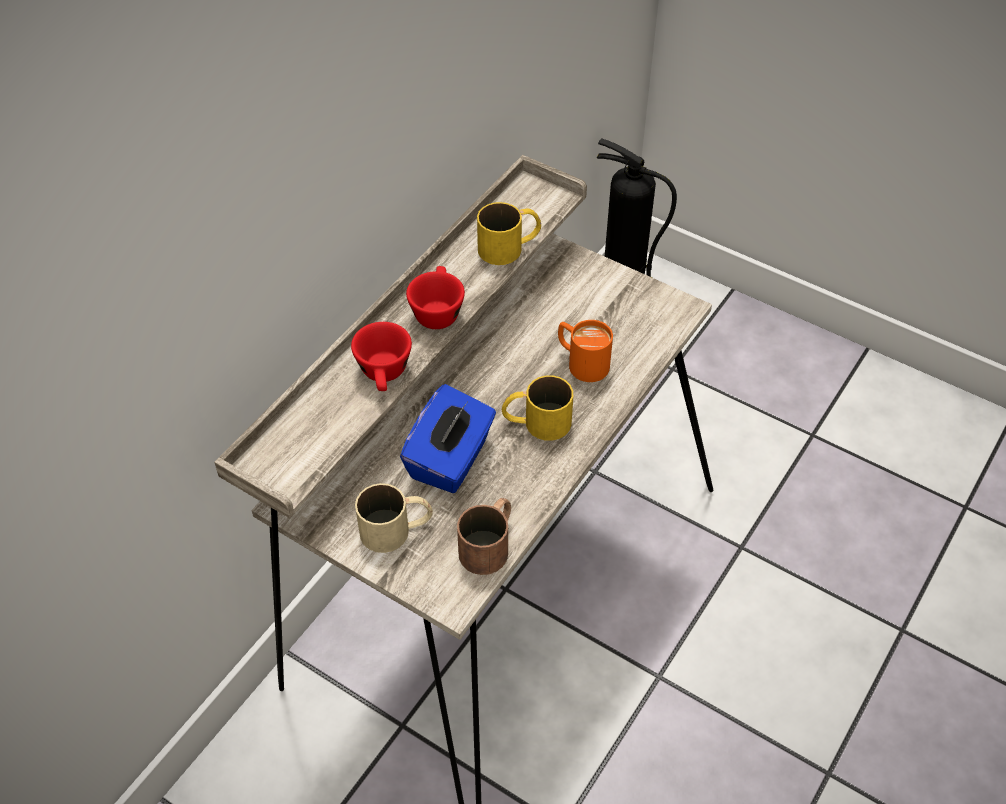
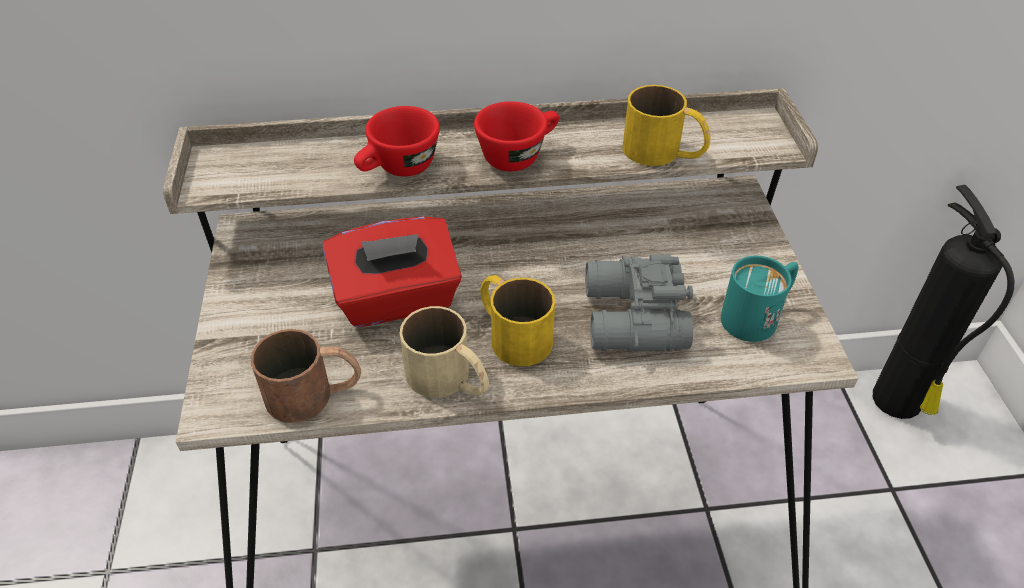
camera: 50 degrees right, 5 degrees down
(396, 529) = (274, 314): beige mug -> beige mug (450, 380)
(451, 459) = (397, 300): blue tissue box -> red tissue box
(581, 362) = (631, 319): orange mug -> grey binoculars
(634, 309) = (757, 316): none -> turquoise mug

